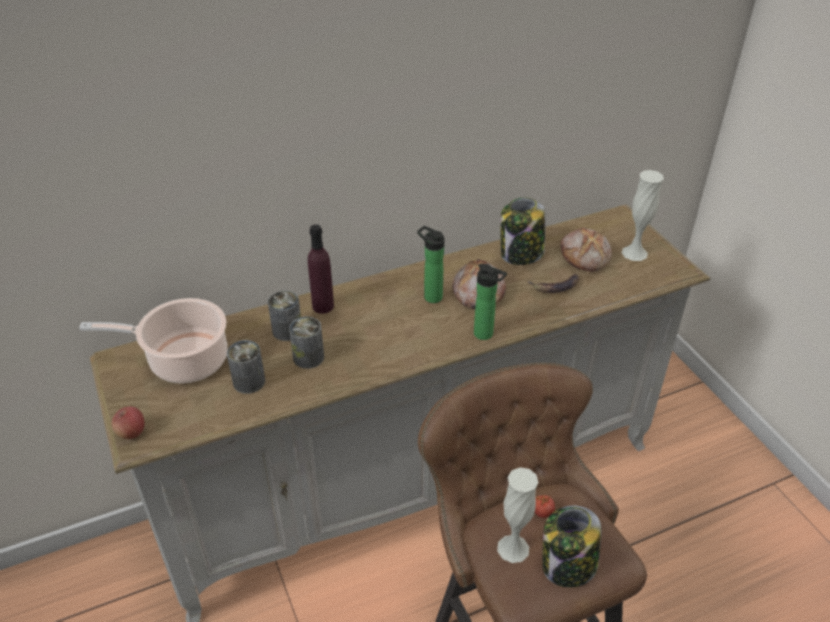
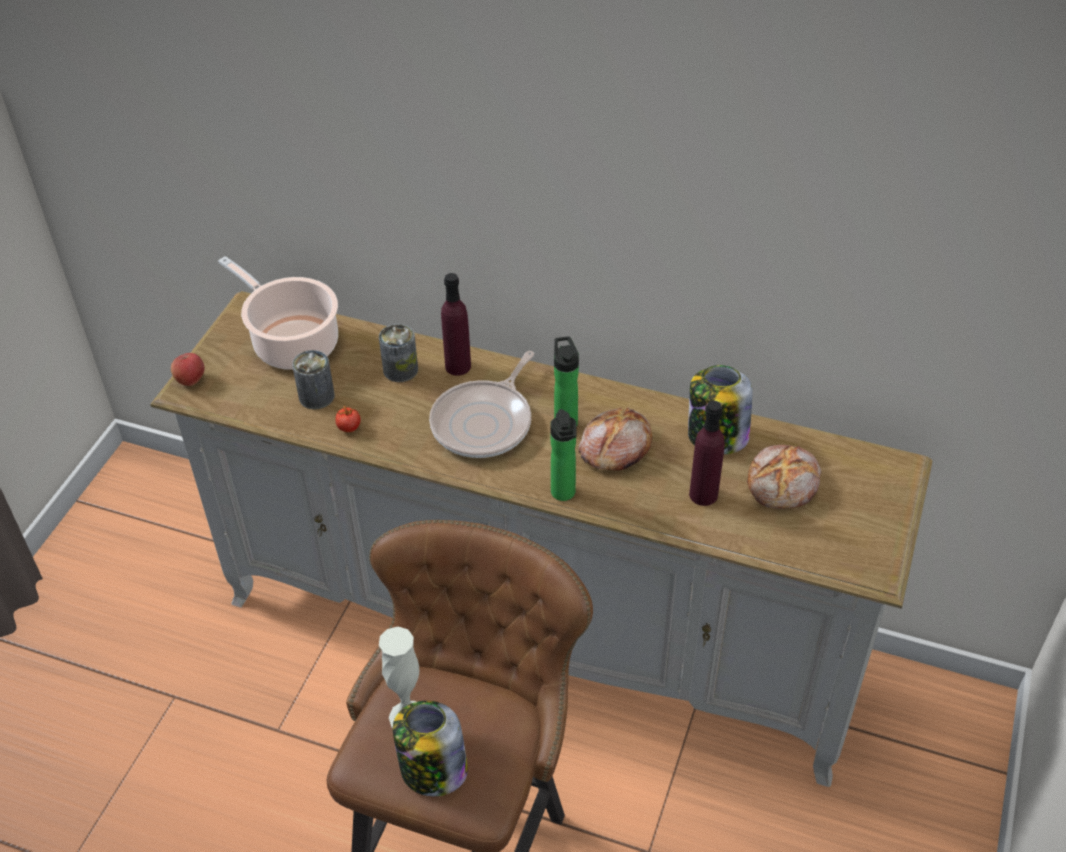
camera: 45 degrees right, 5 degrees up
(308, 357) = (386, 407): can -> none
(385, 326) = (485, 422): none -> frying pan
(542, 512) = (473, 709): tomato -> tomato (349, 427)
(556, 286) = (703, 494): banana -> purple bottle
(634, 253) = (847, 518): white vase -> none

